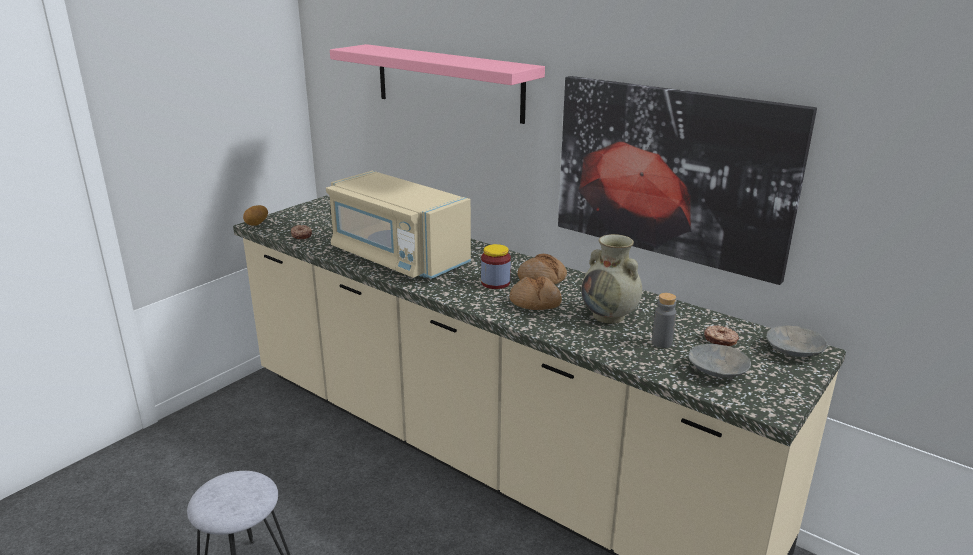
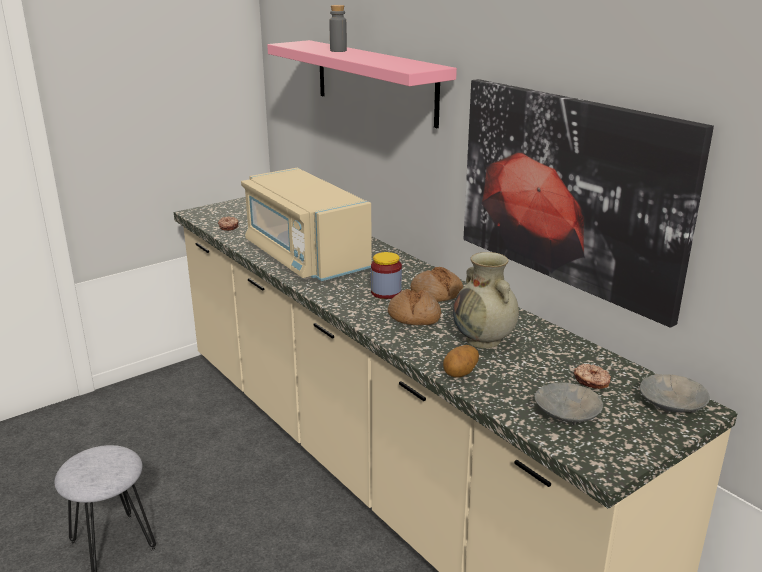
camera: 15 degrees right, 0 degrees up
(257, 224) = (195, 212): potato -> potato (461, 373)
(661, 343) = (523, 375): grey bottle -> grey bottle (338, 50)

